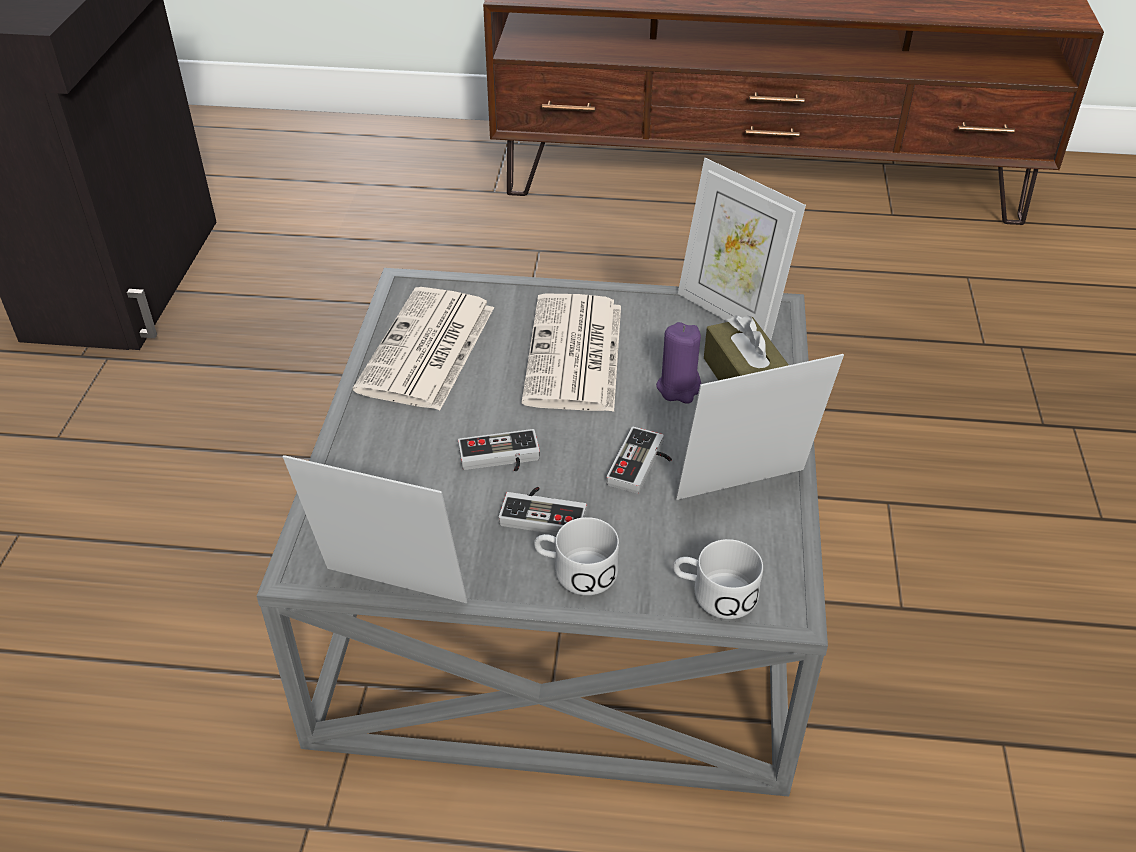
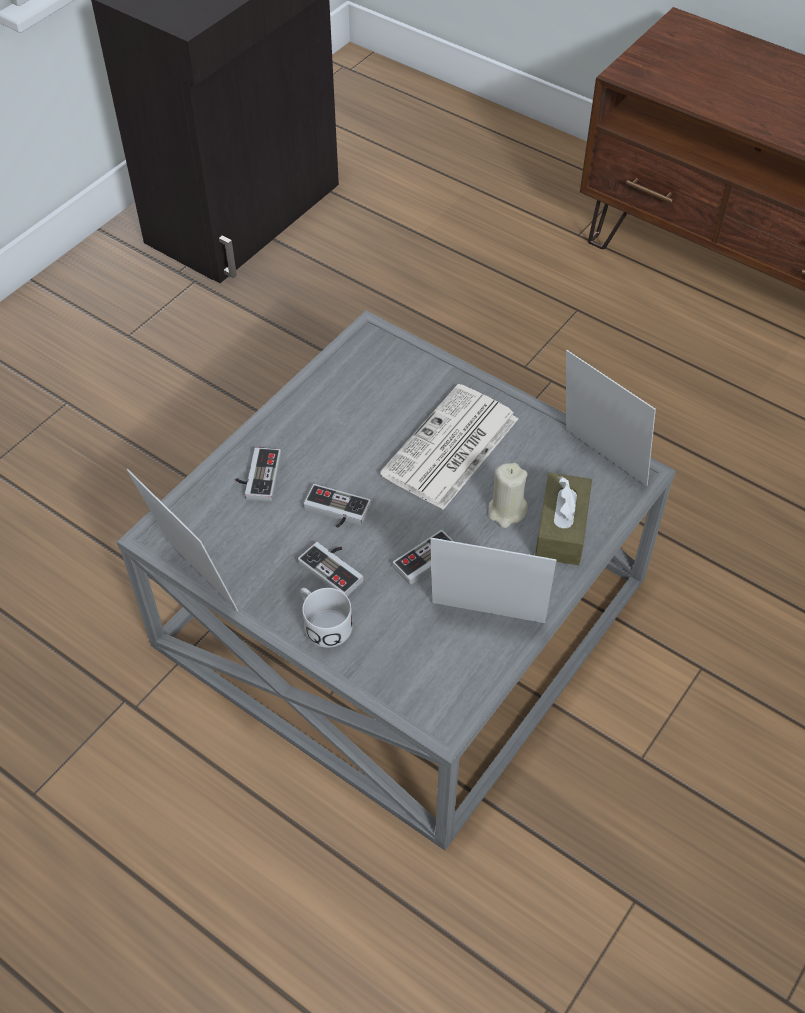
camera: 30 degrees right, 10 degrees up
(383, 460) = (257, 476): none -> game controller
(427, 351) = (346, 398): newspaper -> none
(679, 388) = (507, 511): purple candle -> beige candle
(714, 593) = (402, 686): white mug -> none
(730, 313) = (599, 462): picture frame -> picture frame turned 150 degrees clockwise

